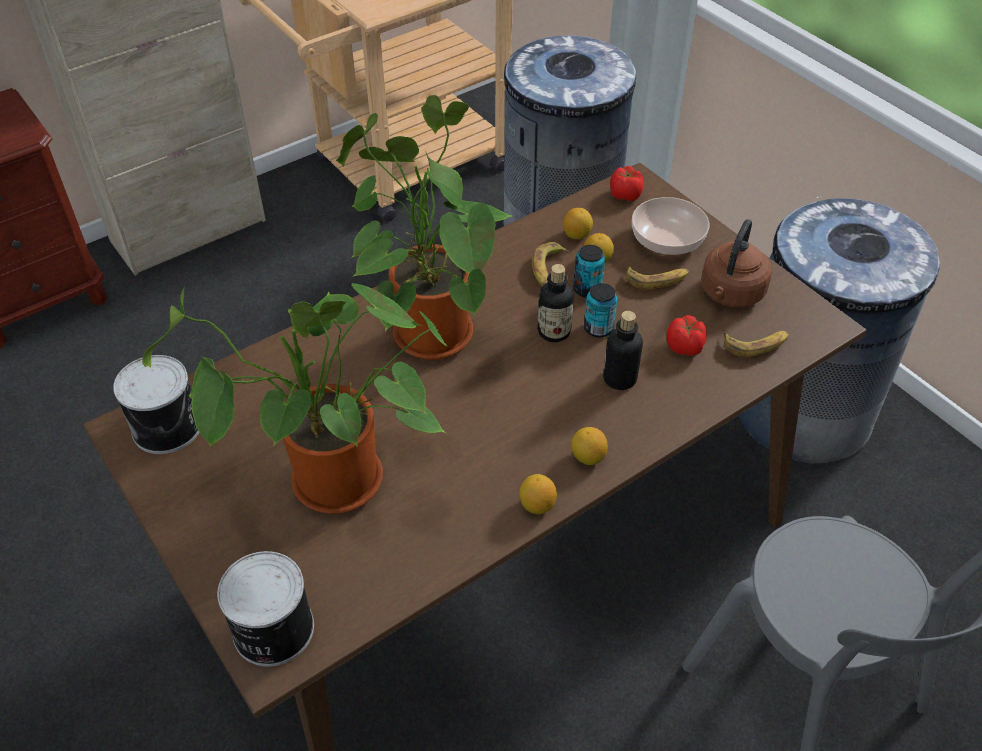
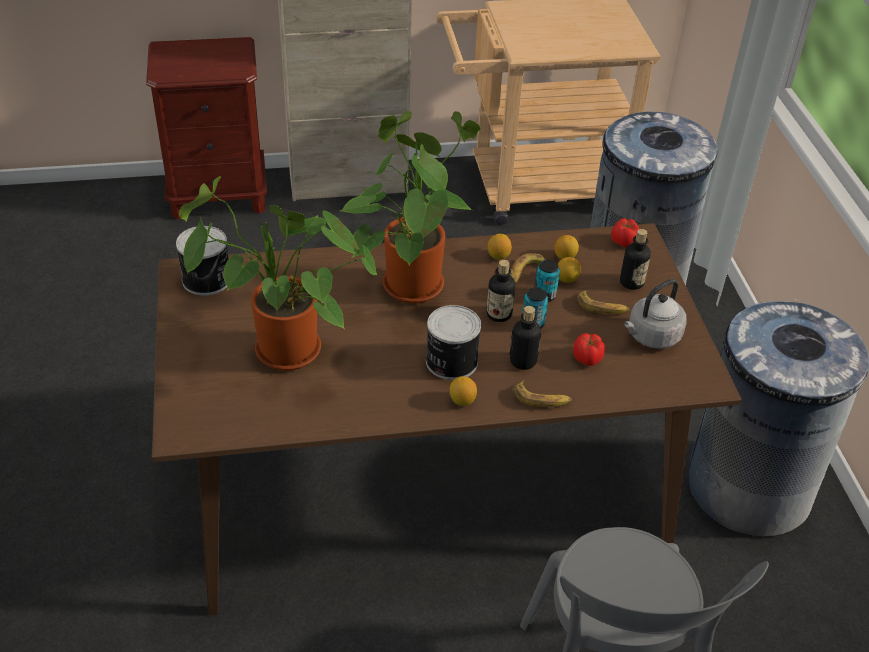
camera: 25 degrees right, 5 degrees down
(271, 631) = (191, 418): can -> can (450, 361)
(537, 505) = (405, 415): lemon -> lemon (498, 256)
(666, 239) = (631, 282): bowl -> bottle
(730, 294) = (651, 337): brown kettle -> grey kettle
(756, 345) = (643, 377): banana -> banana (542, 399)

